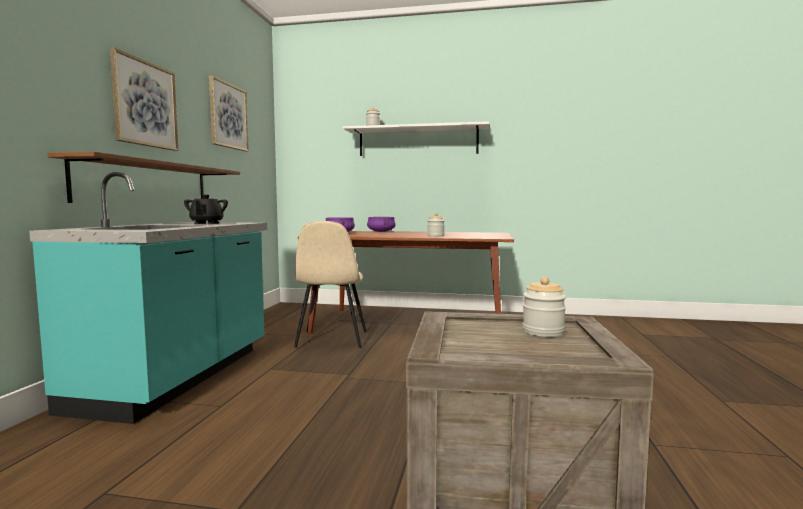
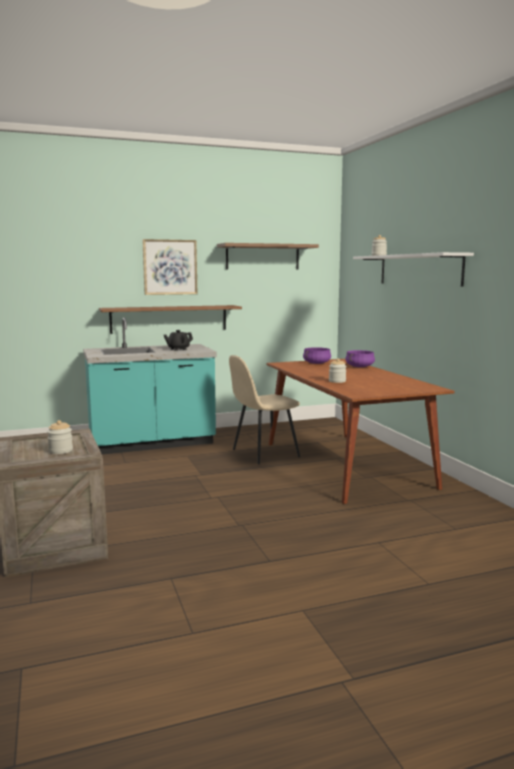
camera: 60 degrees right, 5 degrees up
(228, 116) = (262, 257): picture -> brown shelf

